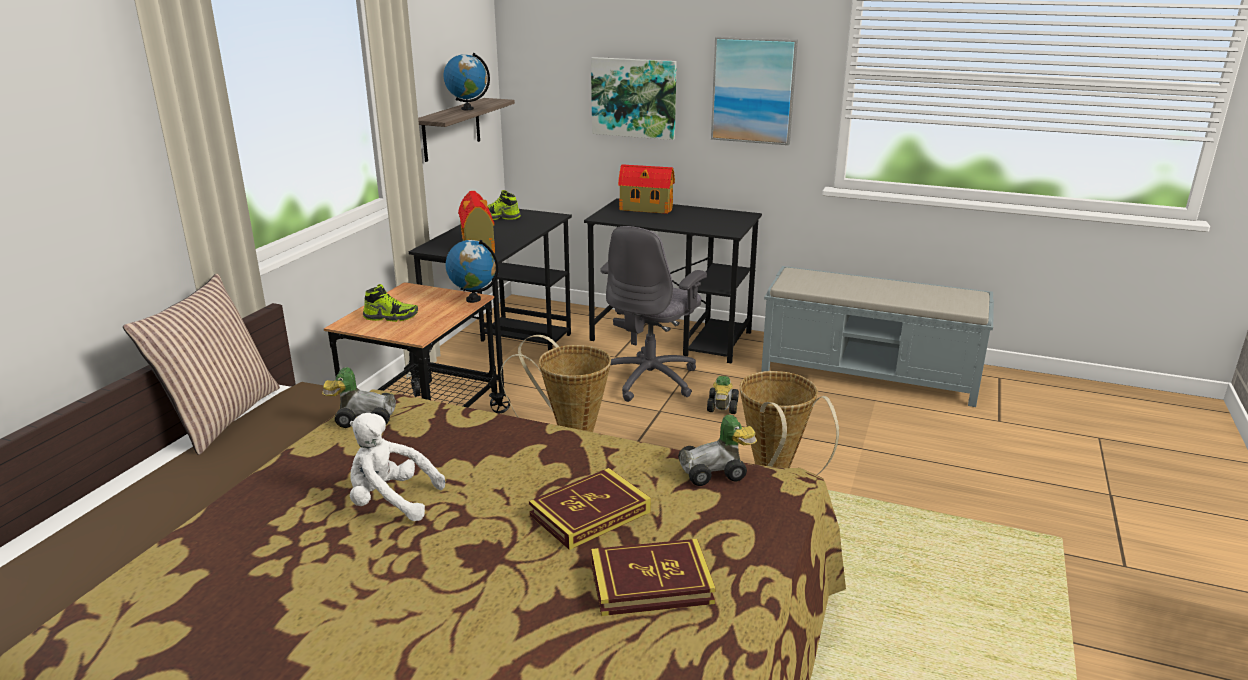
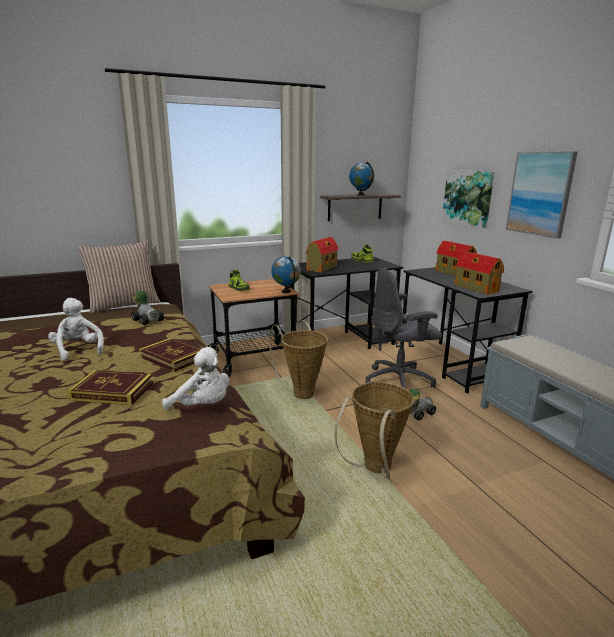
camera: 45 degrees right, 5 degrees down
(651, 583) = (52, 433): book -> book (172, 358)
(710, 225) = (475, 288): none -> toy house
(716, 473) = (203, 406): toy car -> white plush toy

